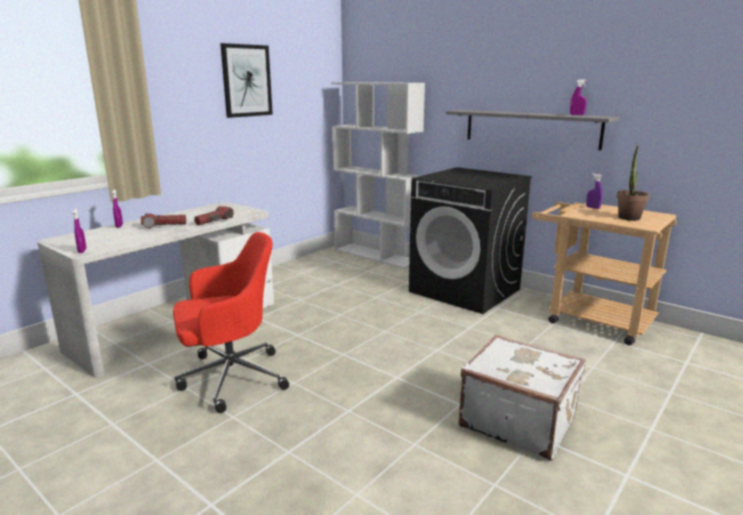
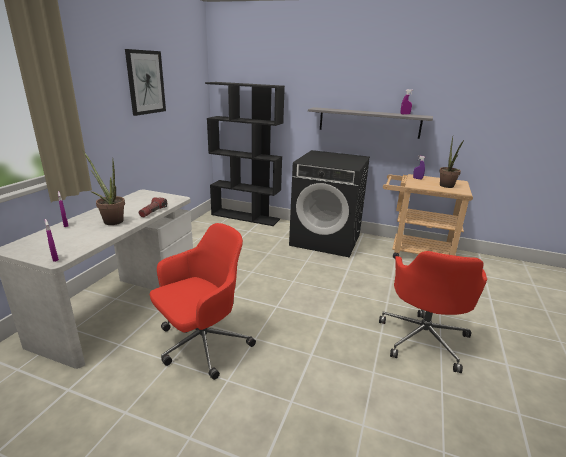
camera: 20 degrees left, 5 degrees up
(164, 226) = (111, 220): flashlight -> potted plant
(376, 255) = (246, 217): white bookcase -> black bookcase
(518, 421) = (423, 338): white suitcase -> red office chair

